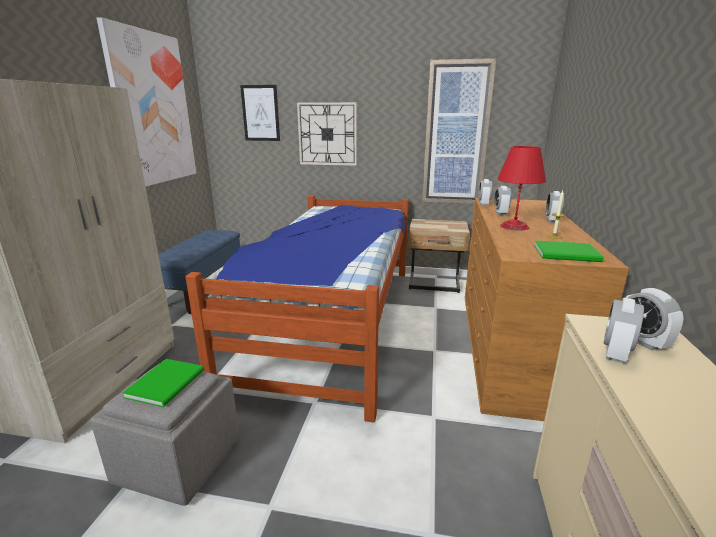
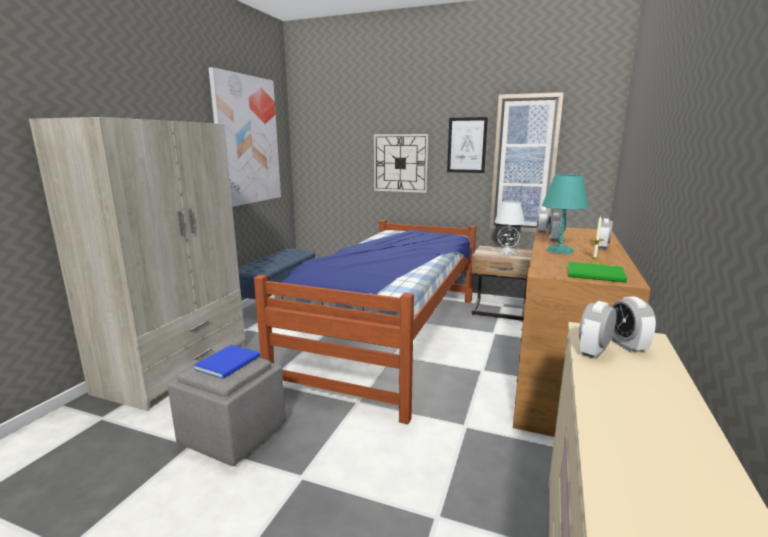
camera: 10 degrees right, 5 degrees down
(168, 382) = (230, 362): green book -> blue book
(260, 113) = (341, 144): picture -> picture (467, 145)
(442, 225) = (507, 252): none -> white table lamp
(514, 226) = (559, 250): red table lamp -> turquoise table lamp

